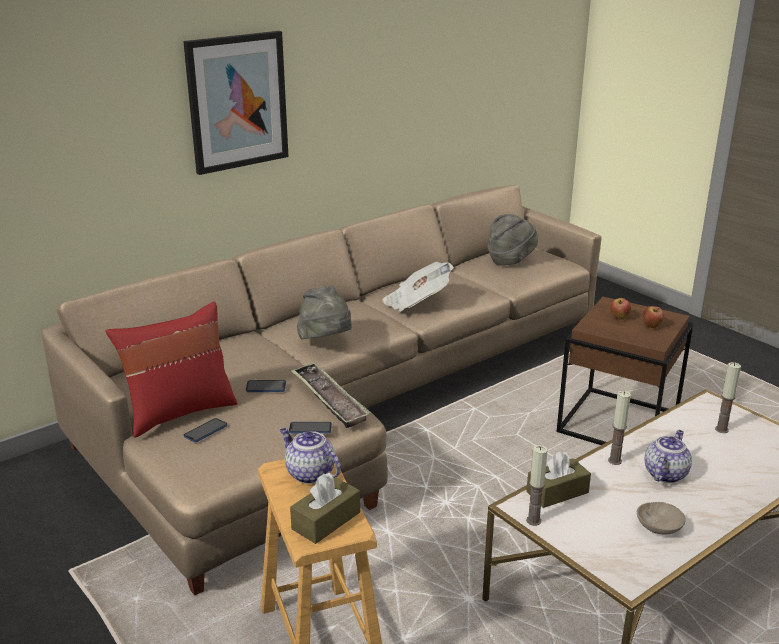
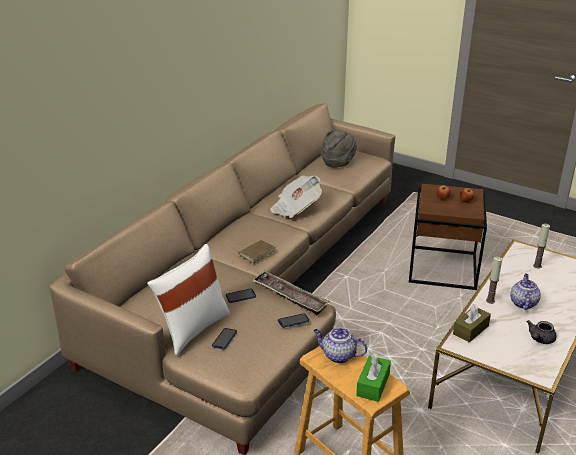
camera: 20 degrees left, 5 degrees up
(179, 412) = (192, 328): red pillow -> white pillow
(237, 102) = (156, 80): picture -> none
(326, 342) = (256, 252): grey hat -> brown book
(326, 520) = (373, 385): brown tissue box -> green tissue box
(533, 521) = (469, 352): candle -> none
(659, 528) = (539, 339): beige bowl -> grey teapot

